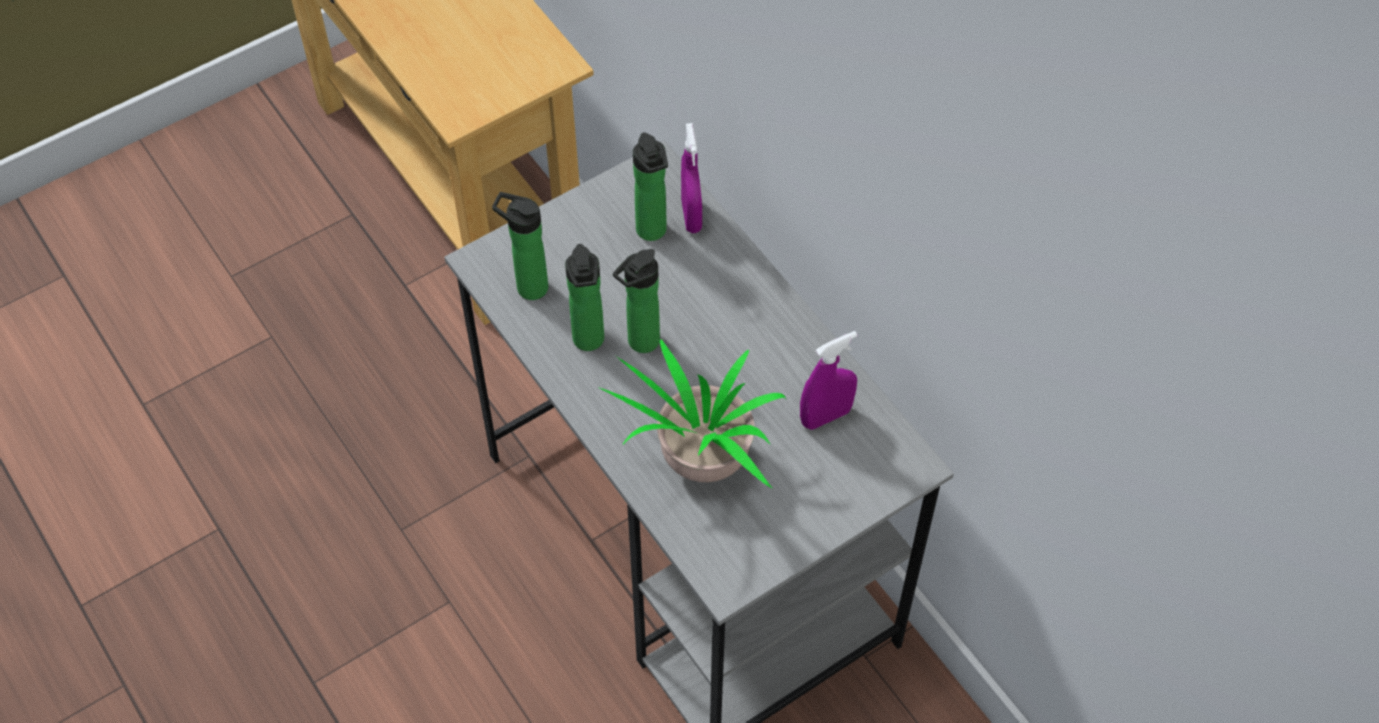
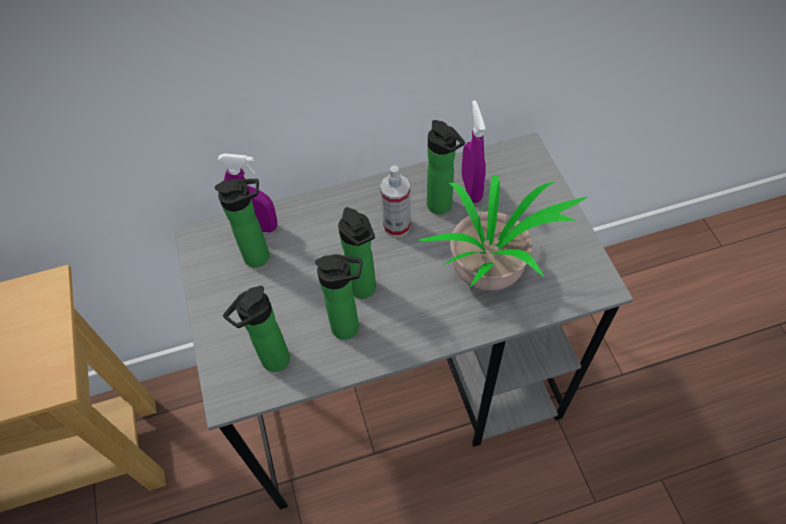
camera: 70 degrees left, 0 degrees up
(740, 351) = (397, 226): none -> spray bottle
(784, 391) = (442, 207): none -> bottle

